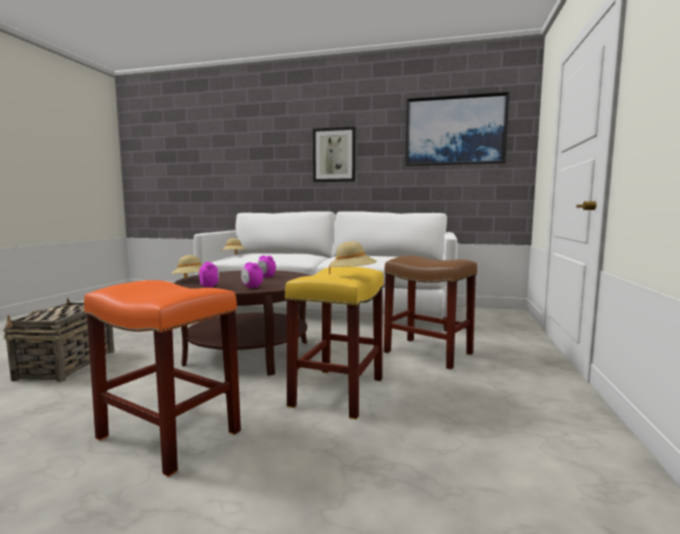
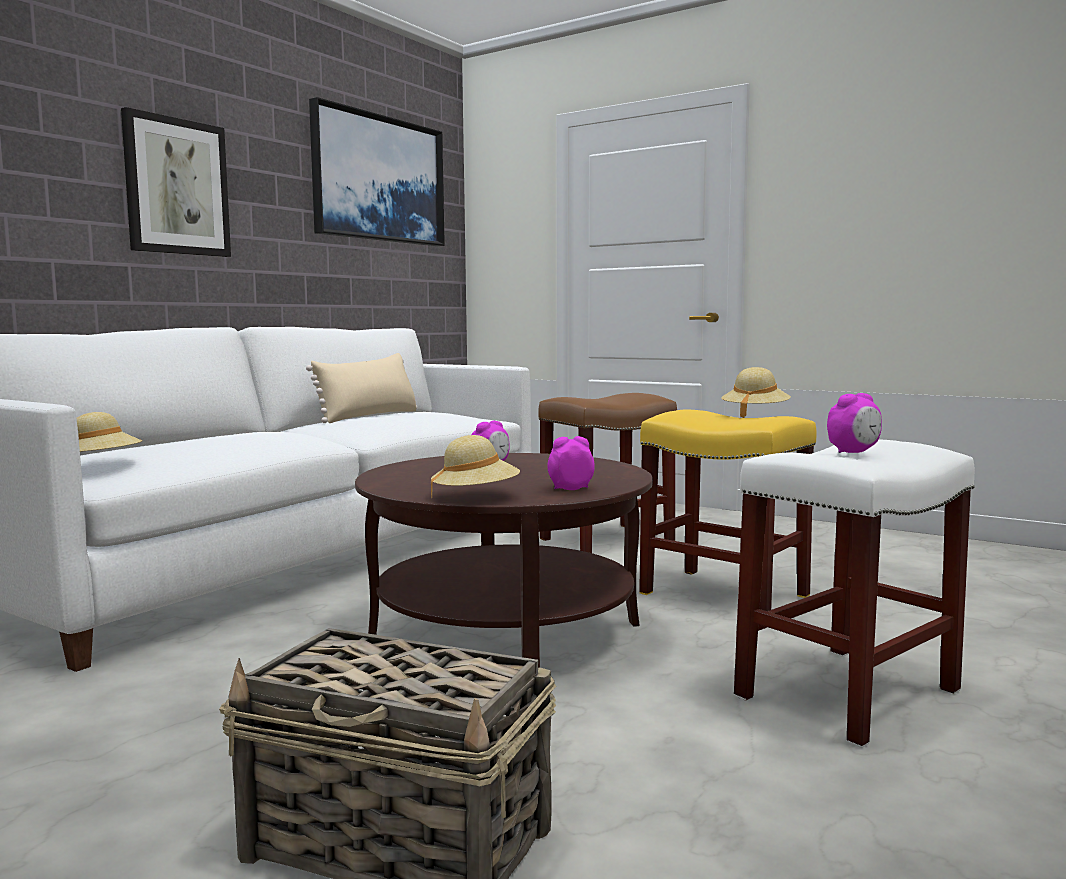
camera: 70 degrees left, 0 degrees up
(167, 435) = (847, 694): orange stool -> white stool
(252, 287) = (603, 474): alarm clock -> alarm clock (853, 452)
(375, 255) = (369, 416): none -> beige pillow

